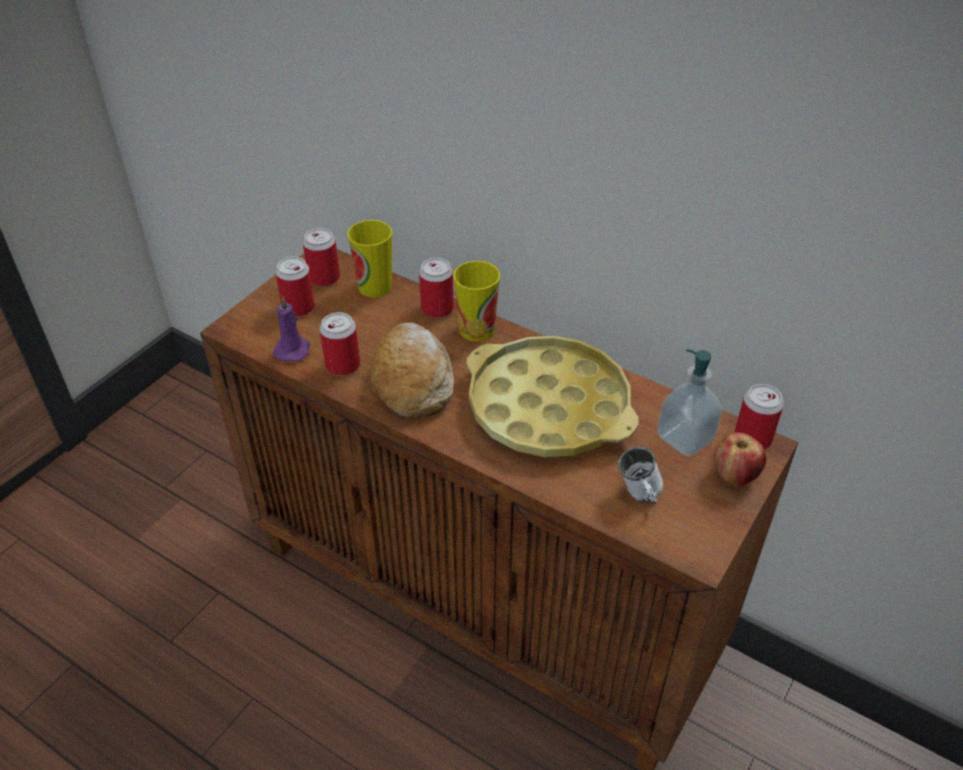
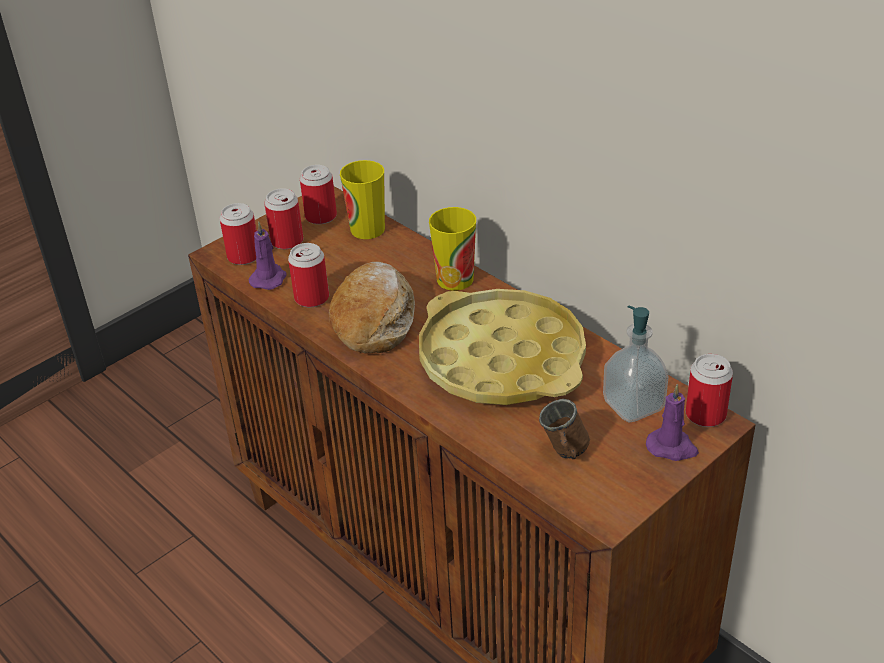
camera: 15 degrees right, 5 degrees down
(437, 309) = (422, 256): can -> can (244, 256)
(640, 497) = (564, 454): white mug -> brown mug
(734, 476) = (672, 447): apple -> purple candle

